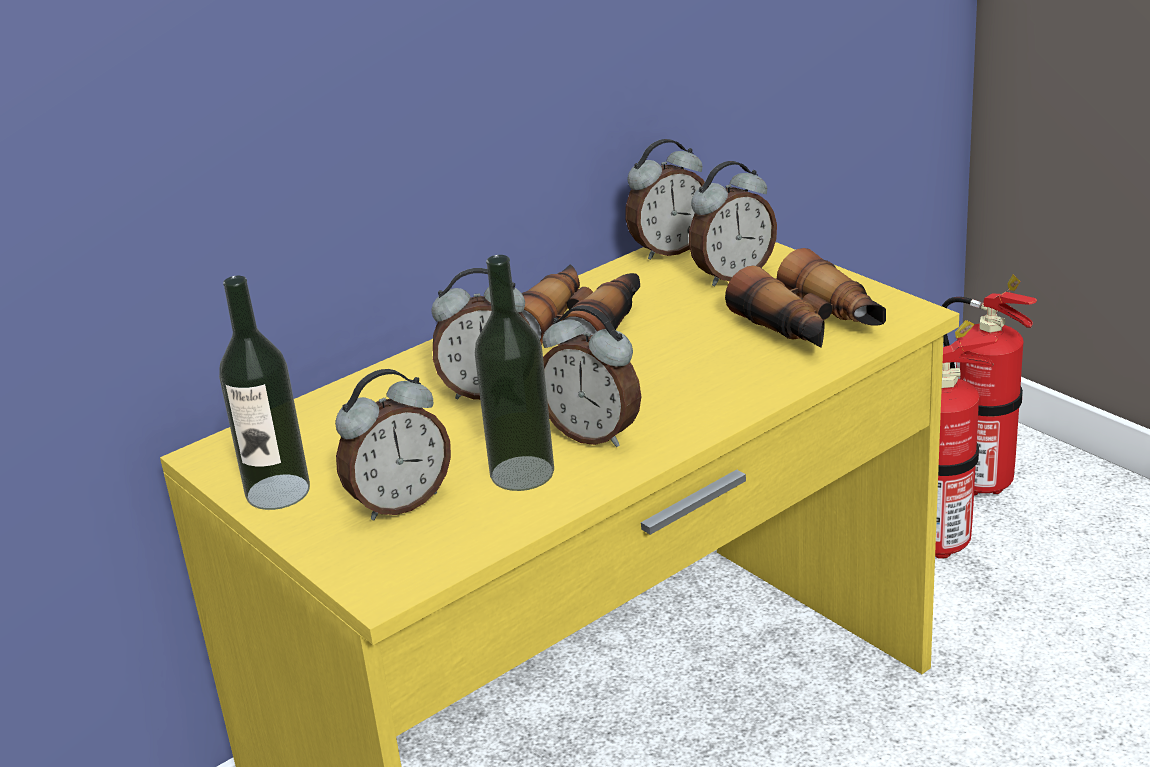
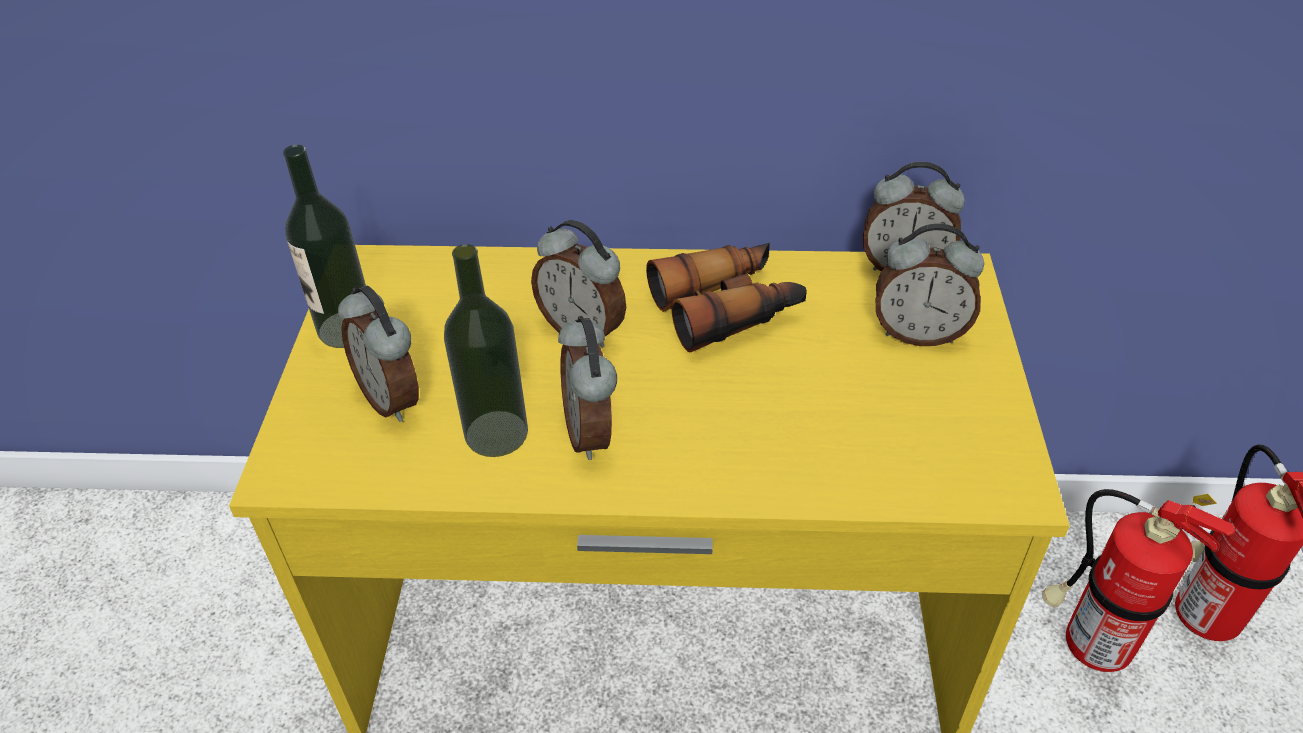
camera: 40 degrees right, 15 degrees up
(399, 502) = (393, 398): alarm clock -> alarm clock turned 45 degrees clockwise
(811, 327) = (908, 442): binoculars -> none

